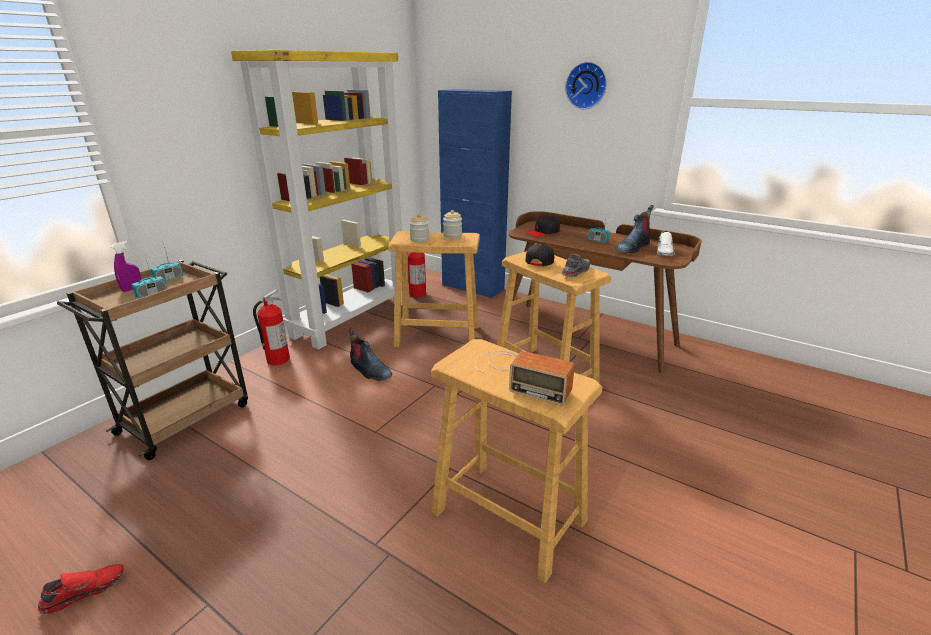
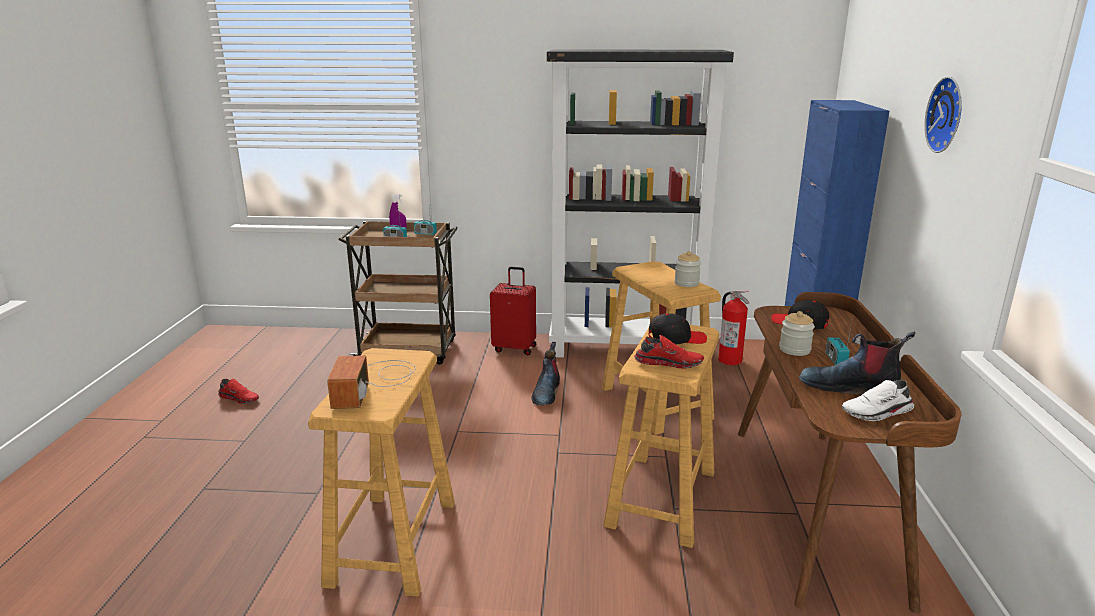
camera: 60 degrees right, 5 degrees down
(277, 360) = (515, 348): fire extinguisher -> red suitcase
(351, 318) = (626, 348): yellow bookcase -> black bookcase
(419, 239) = (647, 274): jar -> jar (794, 350)
(574, 272) = (668, 362): grey shoe -> red shoe

